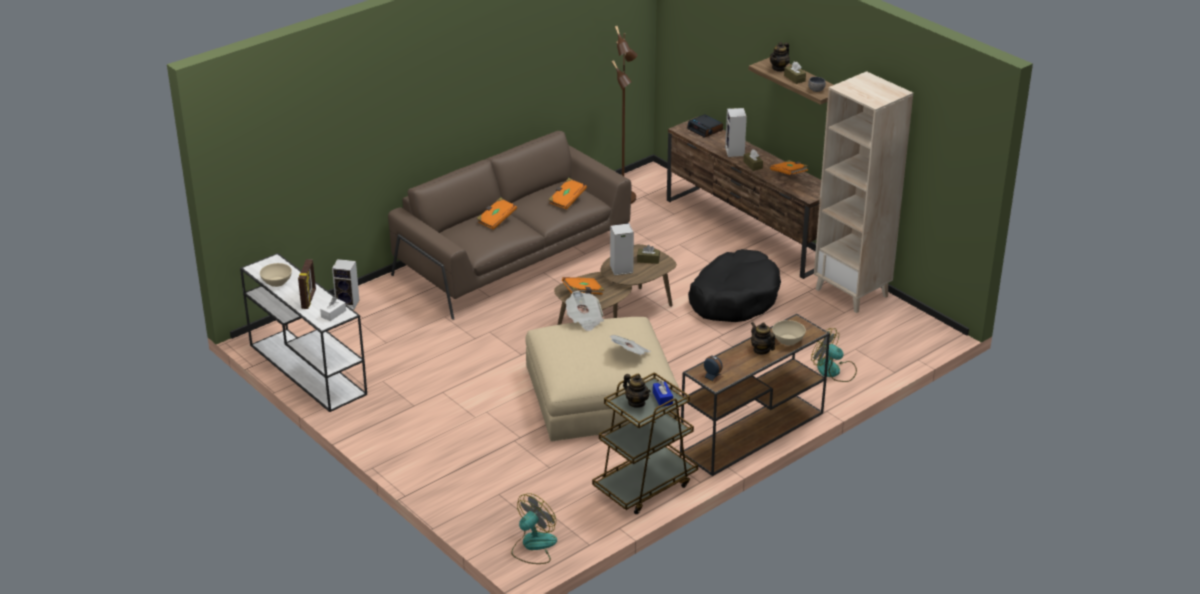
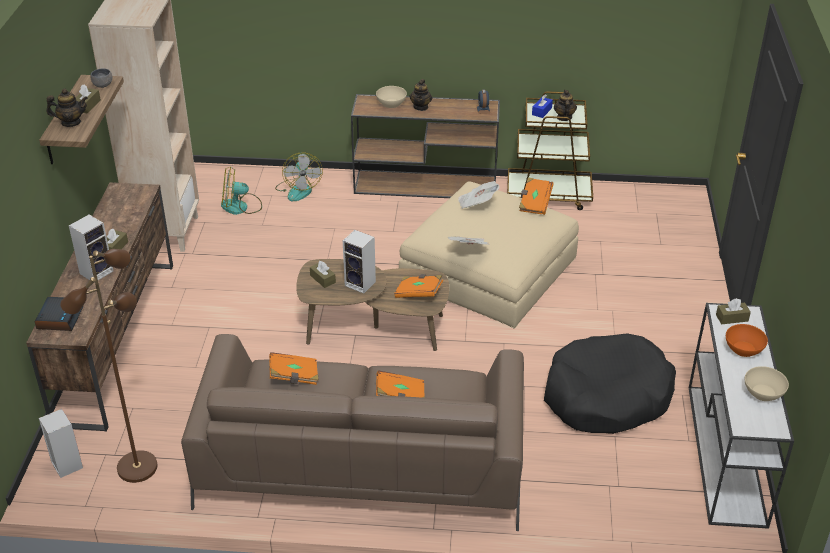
camera: 135 degrees left, 5 degrees up
(309, 299) = (743, 349): picture frame -> orange bowl
(333, 314) = (732, 318): white tissue box -> brown tissue box
(348, 303) = (607, 518): speaker -> speaker (66, 464)
(533, 546) = (674, 201): fan -> fan (241, 207)
(734, 298) = (254, 284): black dog bed -> black dog bed (606, 396)
(789, 174) = (110, 219): orange book -> orange book (534, 203)

